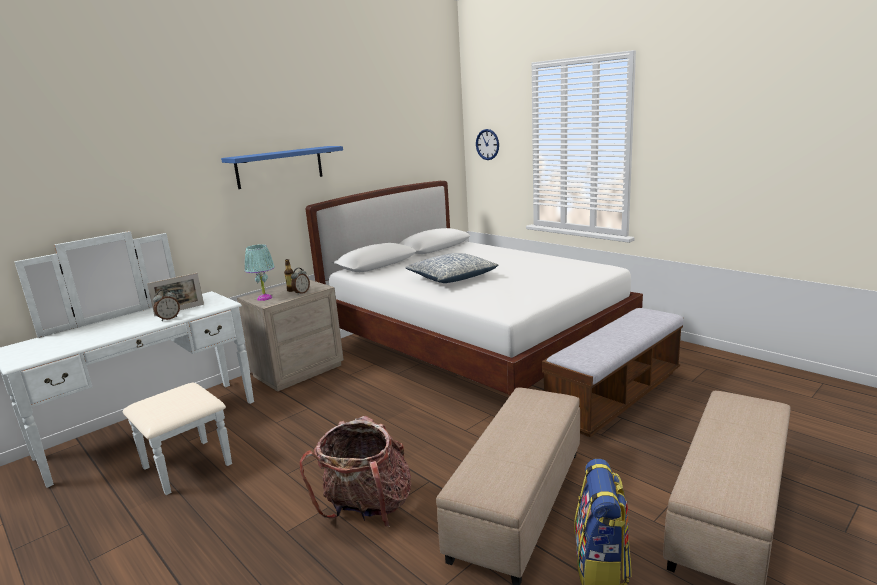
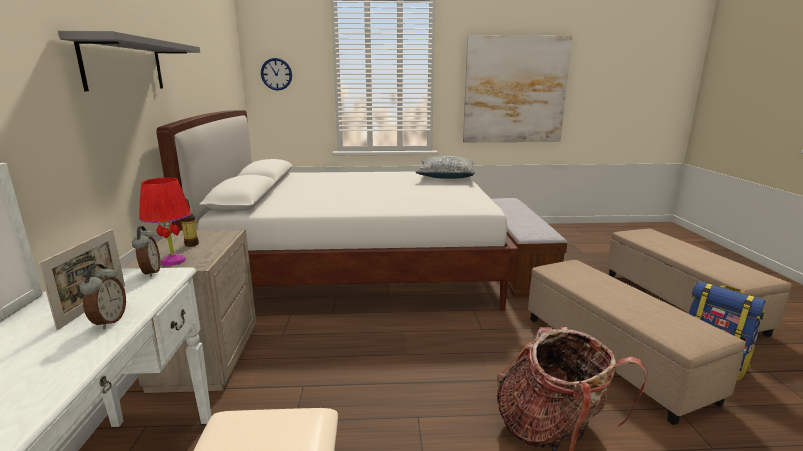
camera: 50 degrees left, 0 degrees up
(264, 298) = (173, 261): turquoise table lamp -> red table lamp
(280, 167) = (124, 65): blue shelf -> grey shelf
(301, 293) = (216, 243): alarm clock -> alarm clock (150, 272)
(452, 278) = (364, 196): pillow -> pillow (445, 176)
(737, 167) = (515, 90): none -> picture

